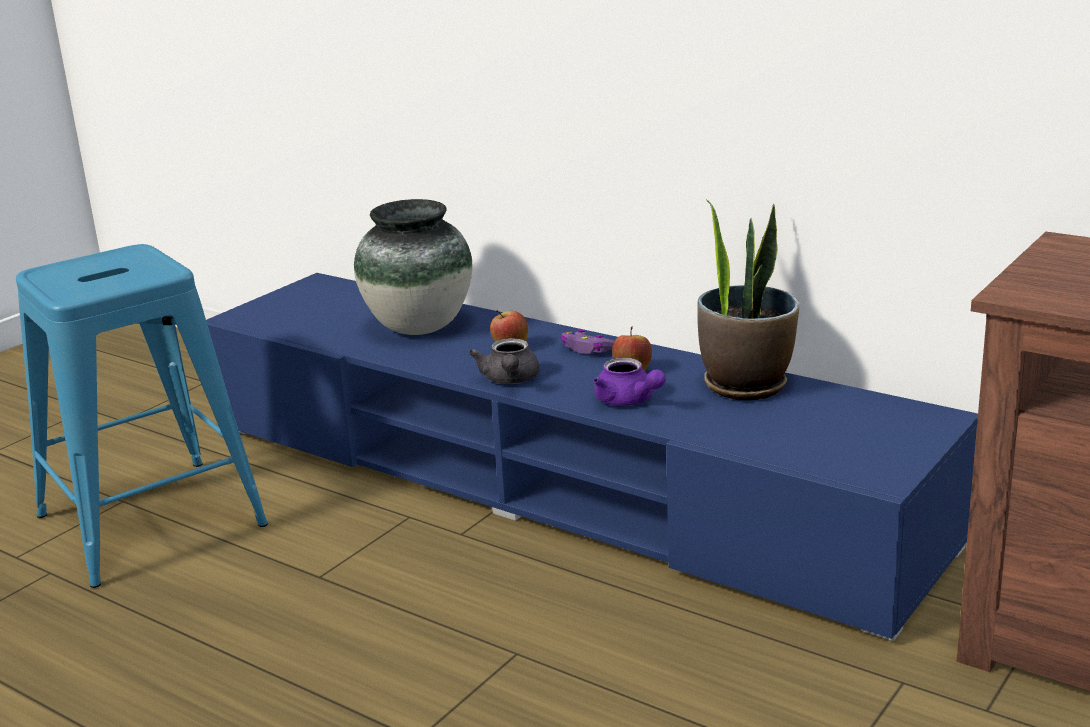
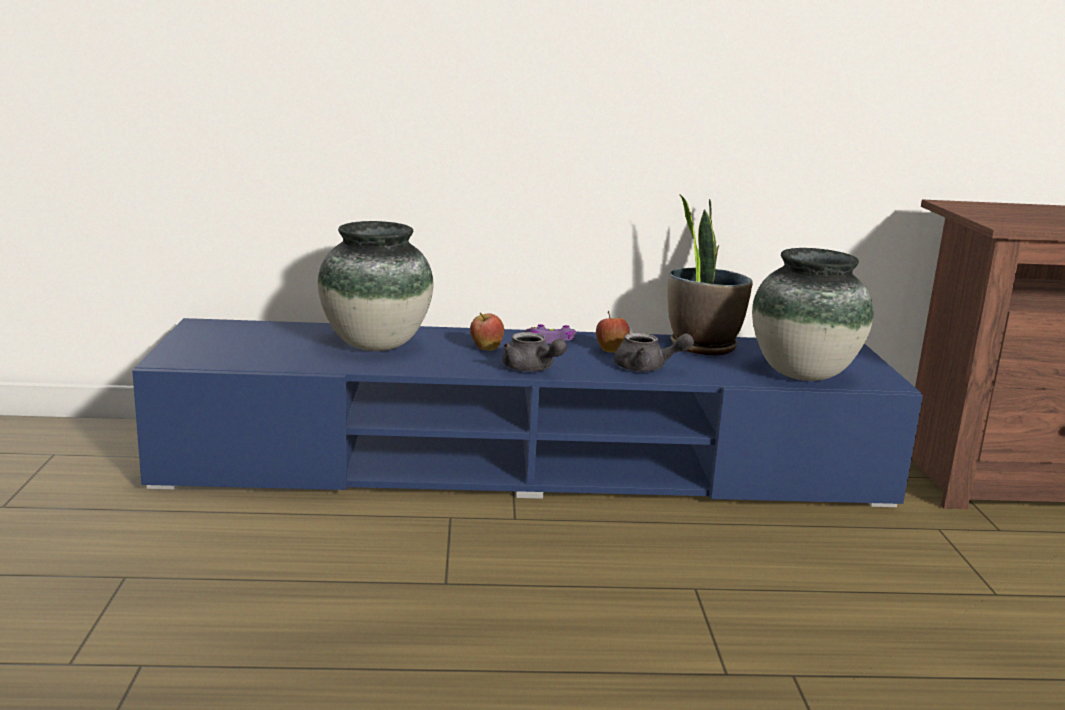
camera: 40 degrees left, 5 degrees down
(150, 521) = (190, 586): blue stool -> none
(628, 401) = (647, 368): purple teapot -> grey teapot
(795, 443) = (802, 374): none -> vase

